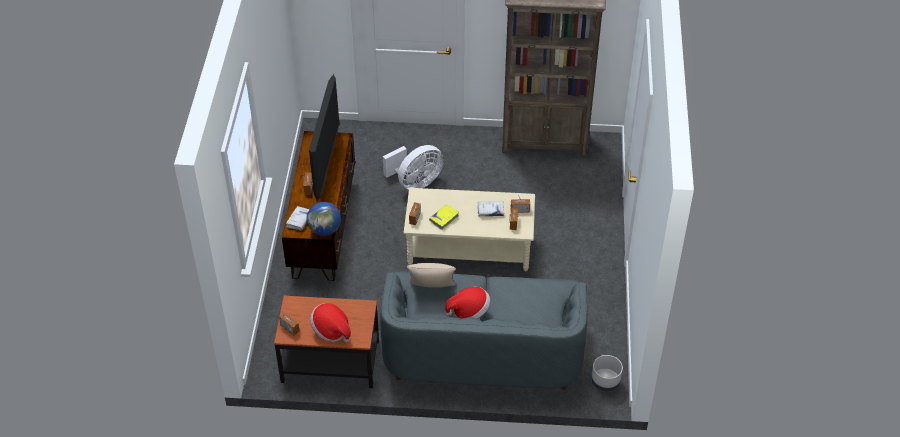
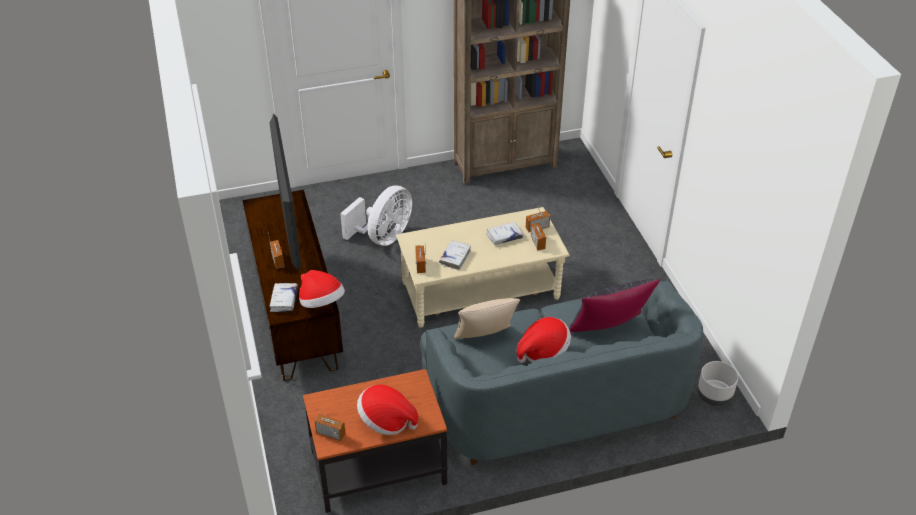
camera: 20 degrees left, 5 degrees down
(325, 230) = (322, 303): globe -> hat
(444, 218) = (455, 257): yellow book -> white book
(527, 309) = (608, 331): none -> black pillow

